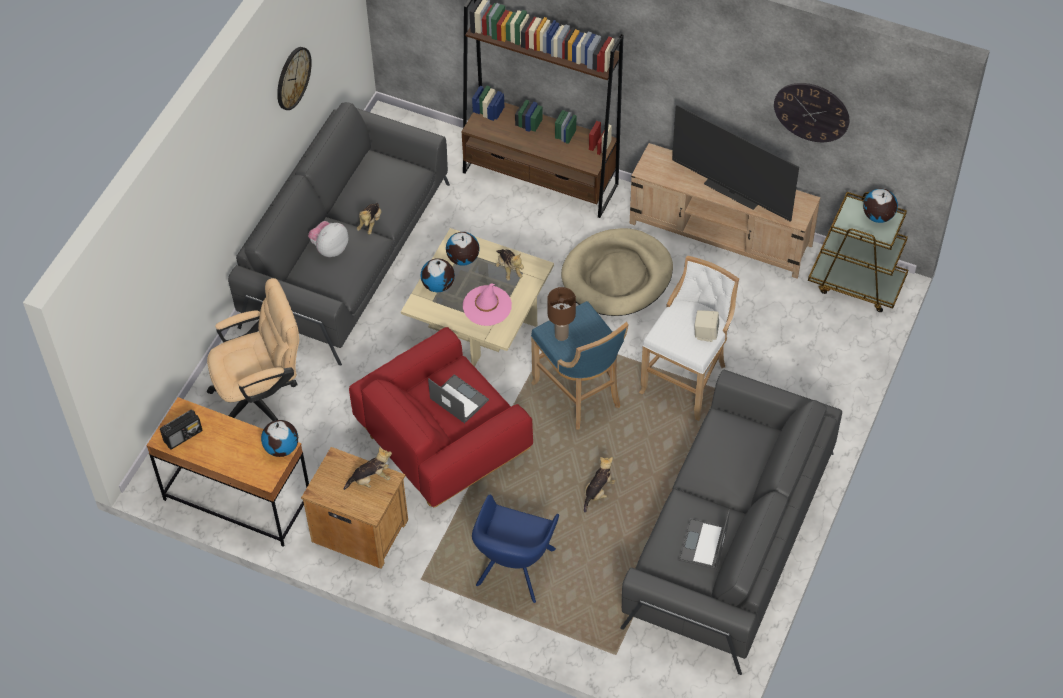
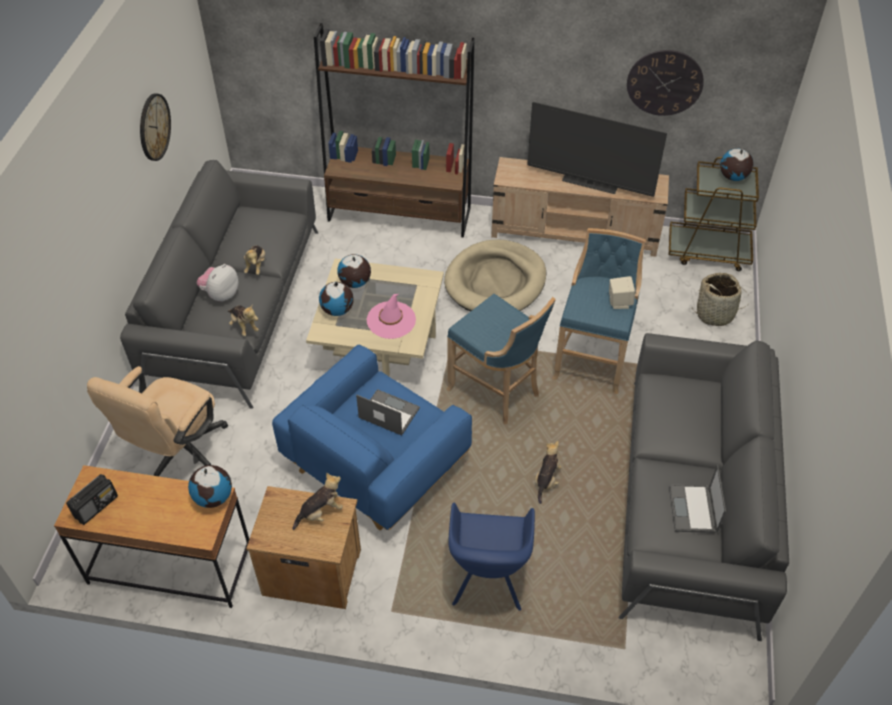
camera: 15 degrees left, 5 degrees down
(262, 396) = (177, 453): beige office chair -> beige office chair turned 150 degrees clockwise
(443, 443) = (376, 463): red armchair -> blue armchair
(509, 269) = (402, 284): plush toy -> plush toy (244, 326)
(561, 335) = (480, 329): brown table lamp -> none
(687, 379) = (592, 358): white stool -> blue stool
(833, 355) = (715, 314): none -> basket

